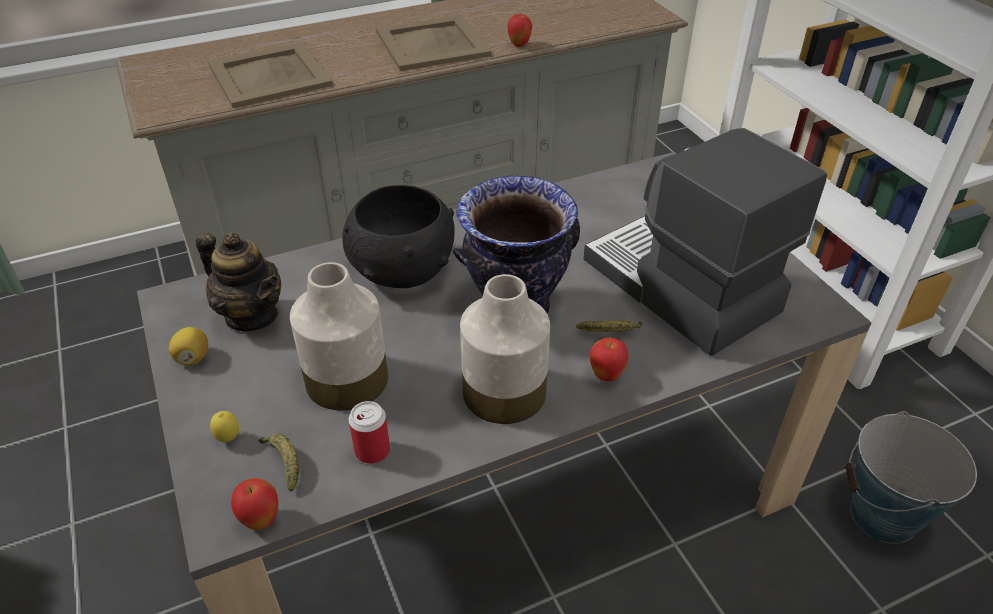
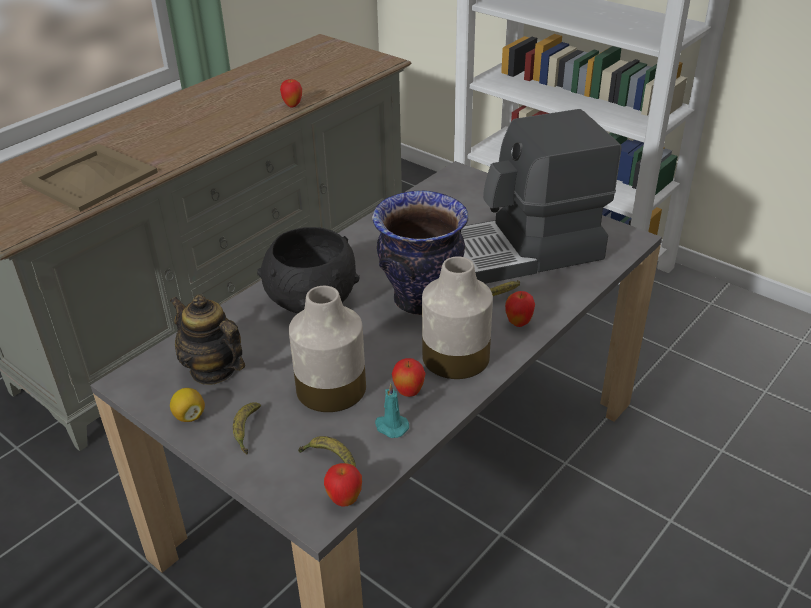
camera: 25 degrees left, 5 degrees down
(228, 439) = (271, 459): lemon -> none
(230, 397) = (246, 431): none -> banana
(252, 315) = (213, 370): teapot -> teapot turned 150 degrees counterclockwise
(372, 451) = (391, 426): can -> turquoise candle
(421, 417) = (409, 392): none -> apple
(431, 44) = (217, 120): beige tray -> none
(679, 287) = (526, 251): coffee machine -> coffee machine turned 45 degrees counterclockwise
(883, 515) = (690, 390): bucket -> none

